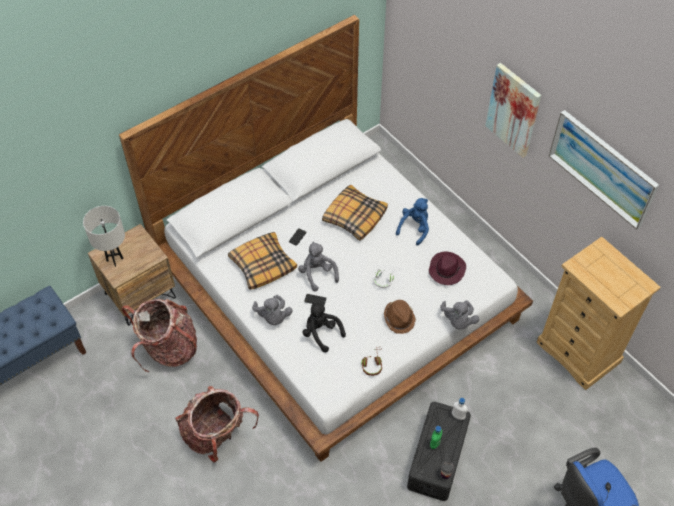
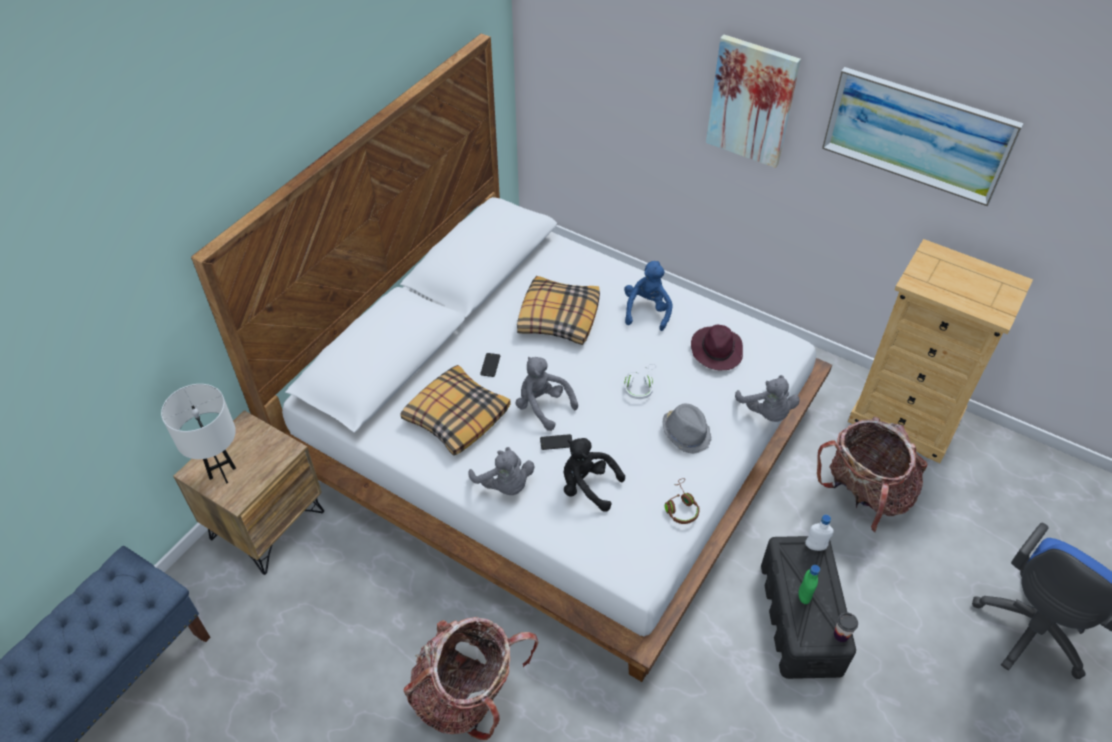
camera: 20 degrees left, 5 degrees down
(169, 348) = (342, 589): backpack -> backpack (864, 495)
(399, 319) = (686, 433): brown hat -> grey hat

